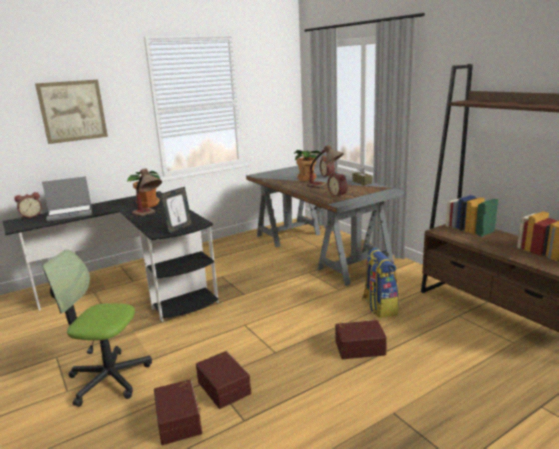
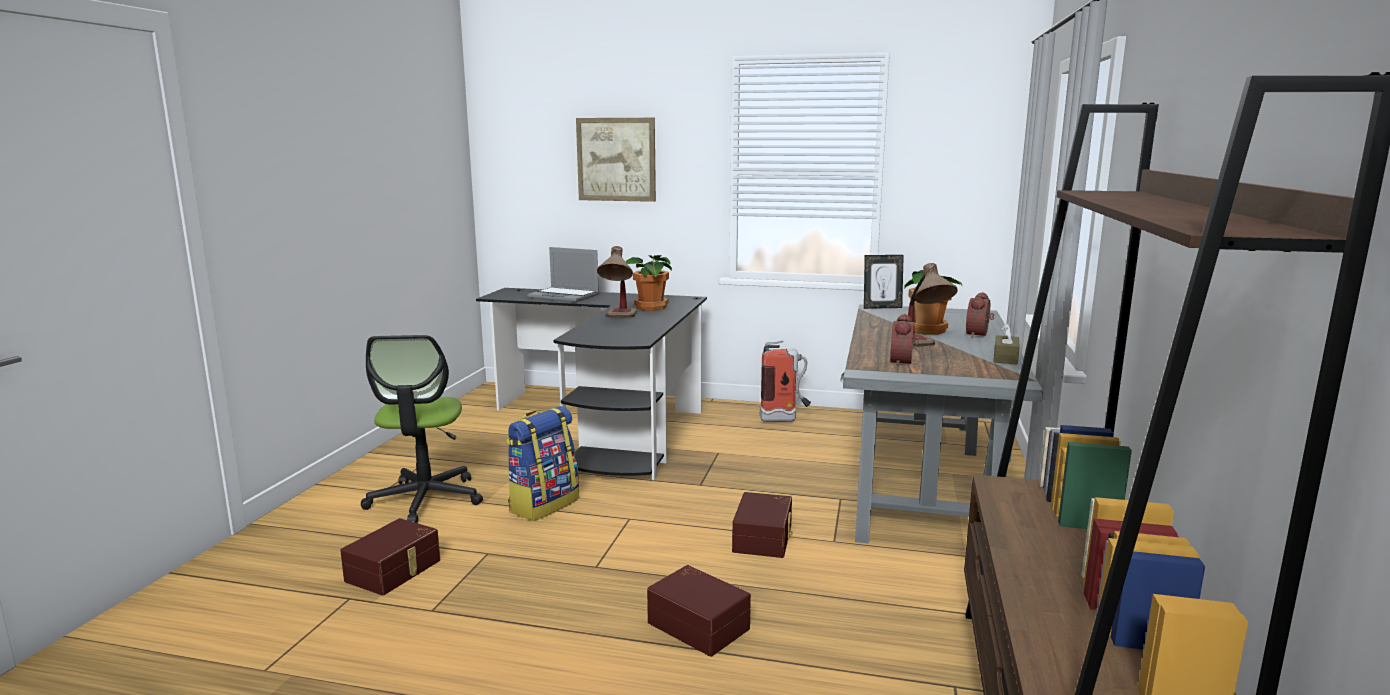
camera: 45 degrees right, 5 degrees down
(31, 216) = (532, 289): alarm clock -> none
(109, 378) = (425, 499): office chair -> office chair turned 150 degrees counterclockwise
(179, 229) = (602, 340): picture frame -> picture frame (882, 307)
(220, 249) = (785, 420): none -> fire extinguisher
(225, 387) = (482, 568): brown storage box -> brown storage box (764, 538)
(379, 307) = (842, 595): backpack -> backpack (543, 504)

